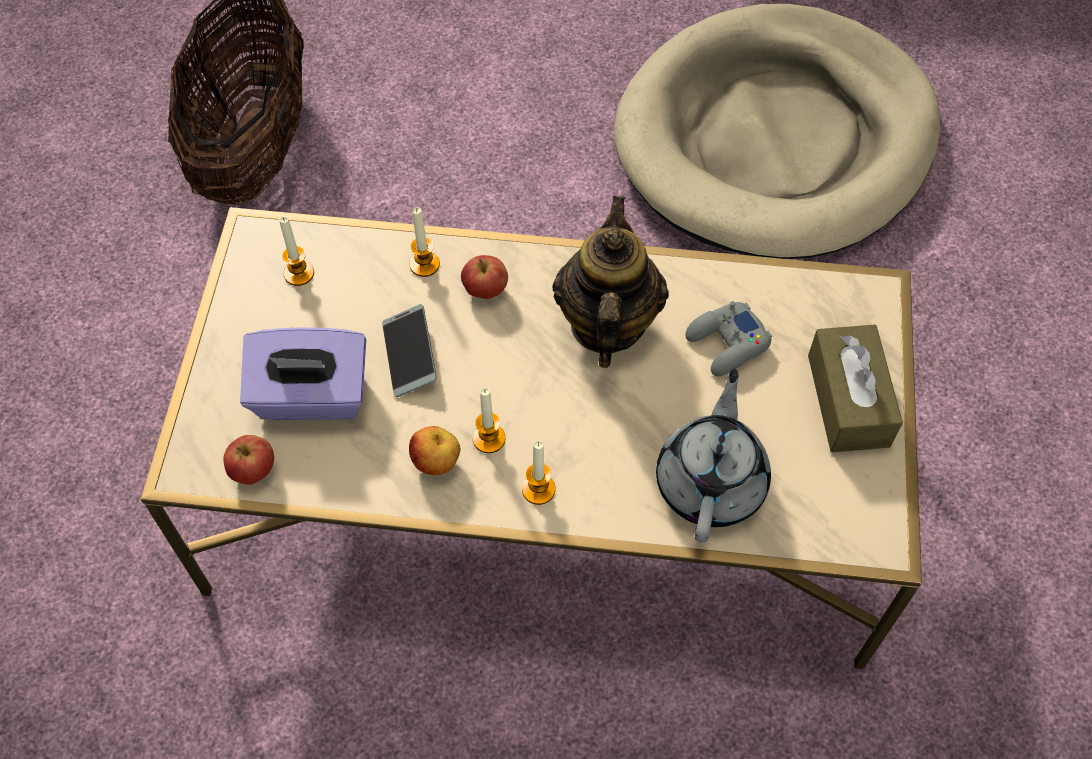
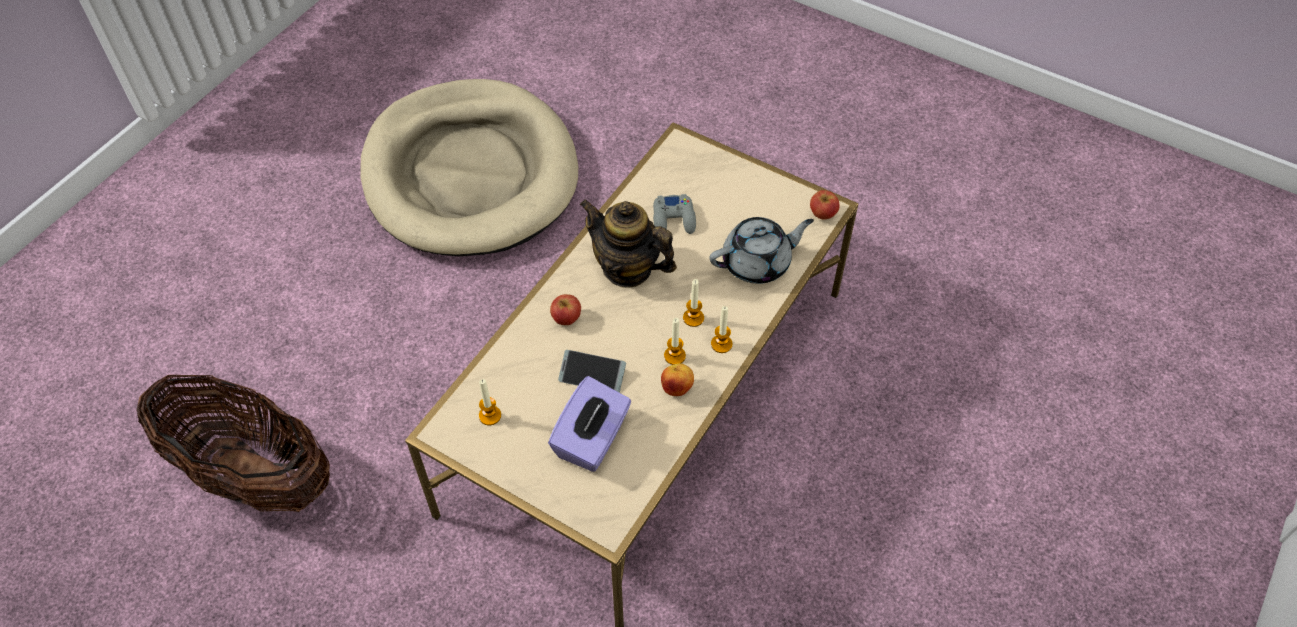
camera: 65 degrees left, 5 degrees down
(254, 470) = (630, 489): apple -> apple (822, 214)
(424, 264) = (527, 343): candle -> candle (693, 318)
(711, 481) = (757, 263): grey teapot -> grey teapot turned 120 degrees clockwise
(848, 400) = (739, 184): brown tissue box -> none

